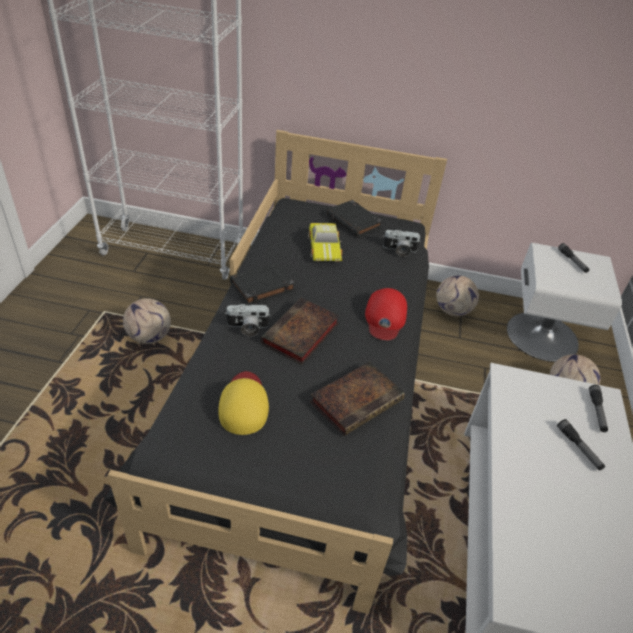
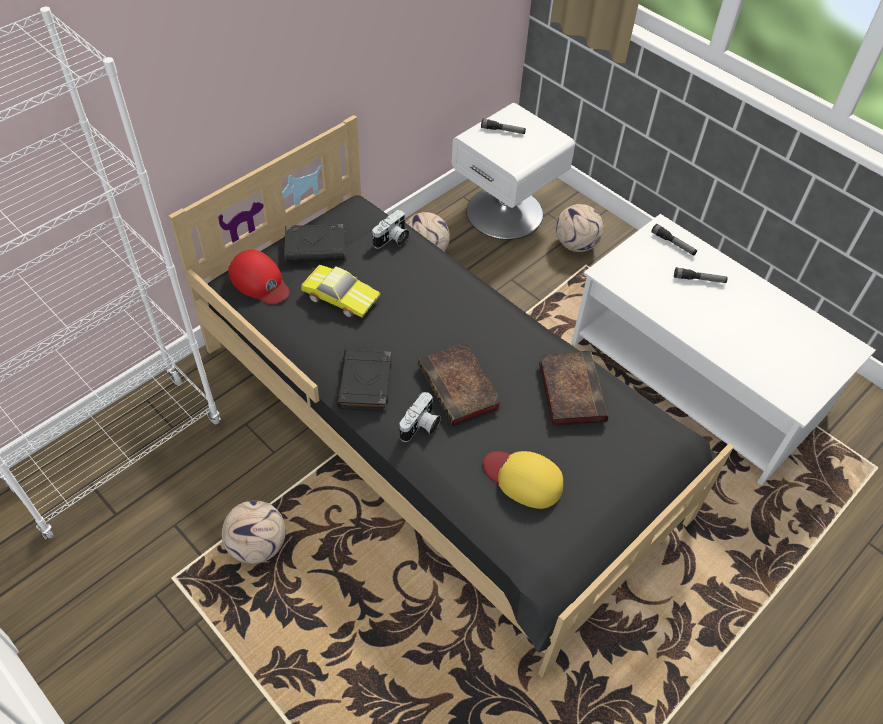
camera: 55 degrees left, 10 degrees up
(385, 318) = (481, 310): red cap -> red cap (259, 281)

